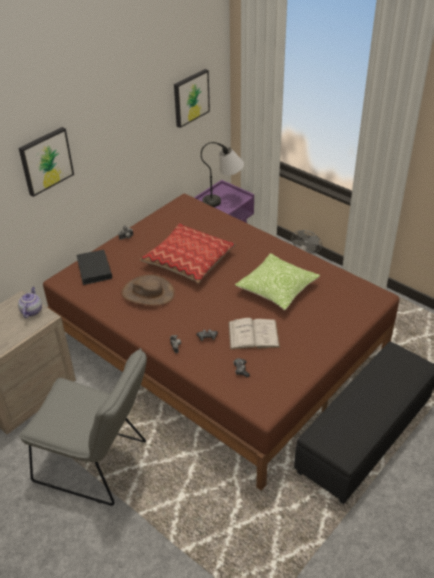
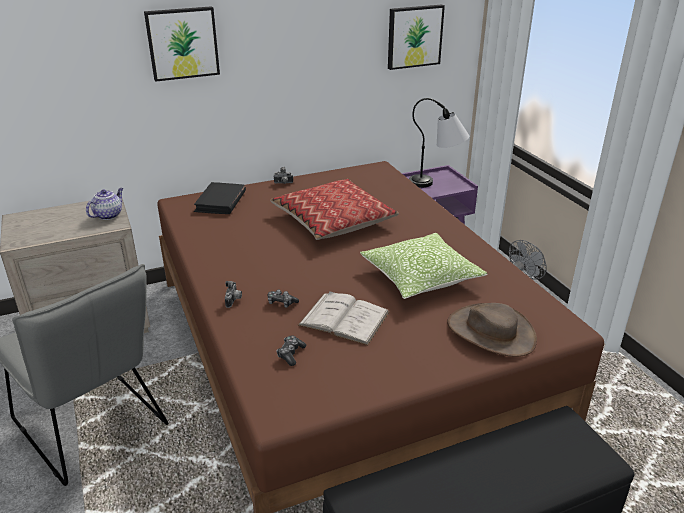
camera: 25 degrees right, 10 degrees down
(148, 293) = (255, 238): brown hat -> brown hat (491, 332)

